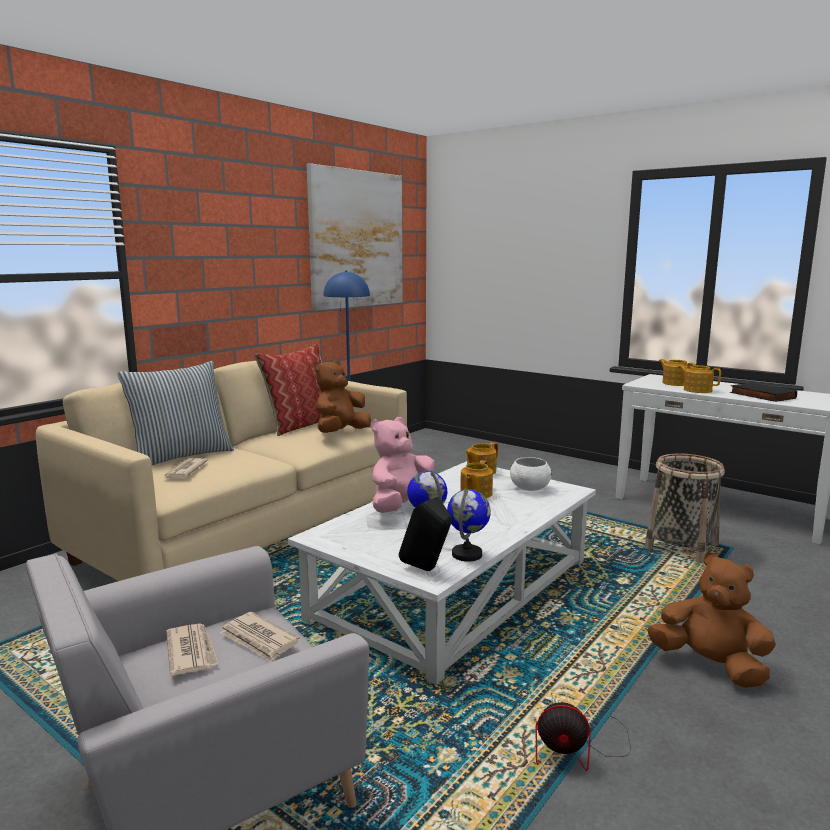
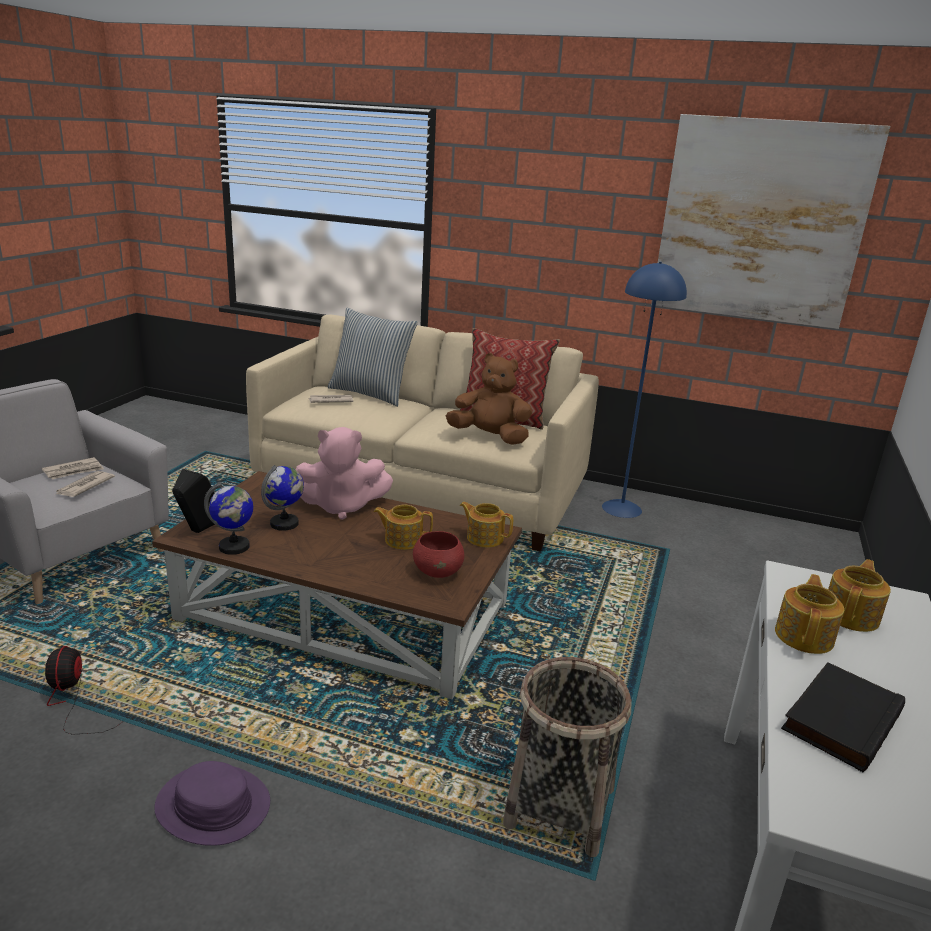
camera: 70 degrees right, 10 degrees up
(402, 508) = (342, 506): pink plush toy -> pink plush toy turned 150 degrees clockwise
(454, 588) = (348, 611): white coffee table -> brown coffee table
(529, 488) = (438, 572): white bowl -> red bowl
(710, 665) = (213, 806): brown plush toy -> purple hat

